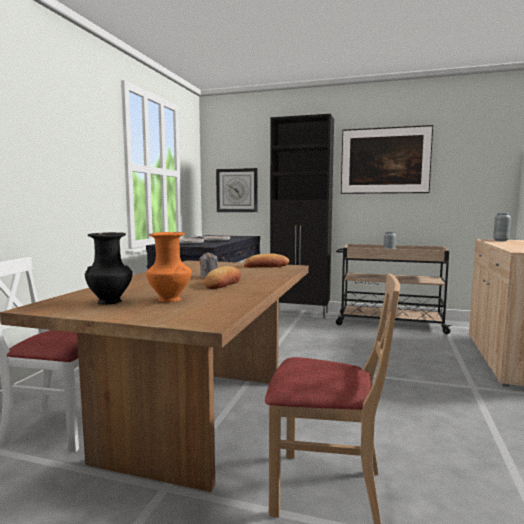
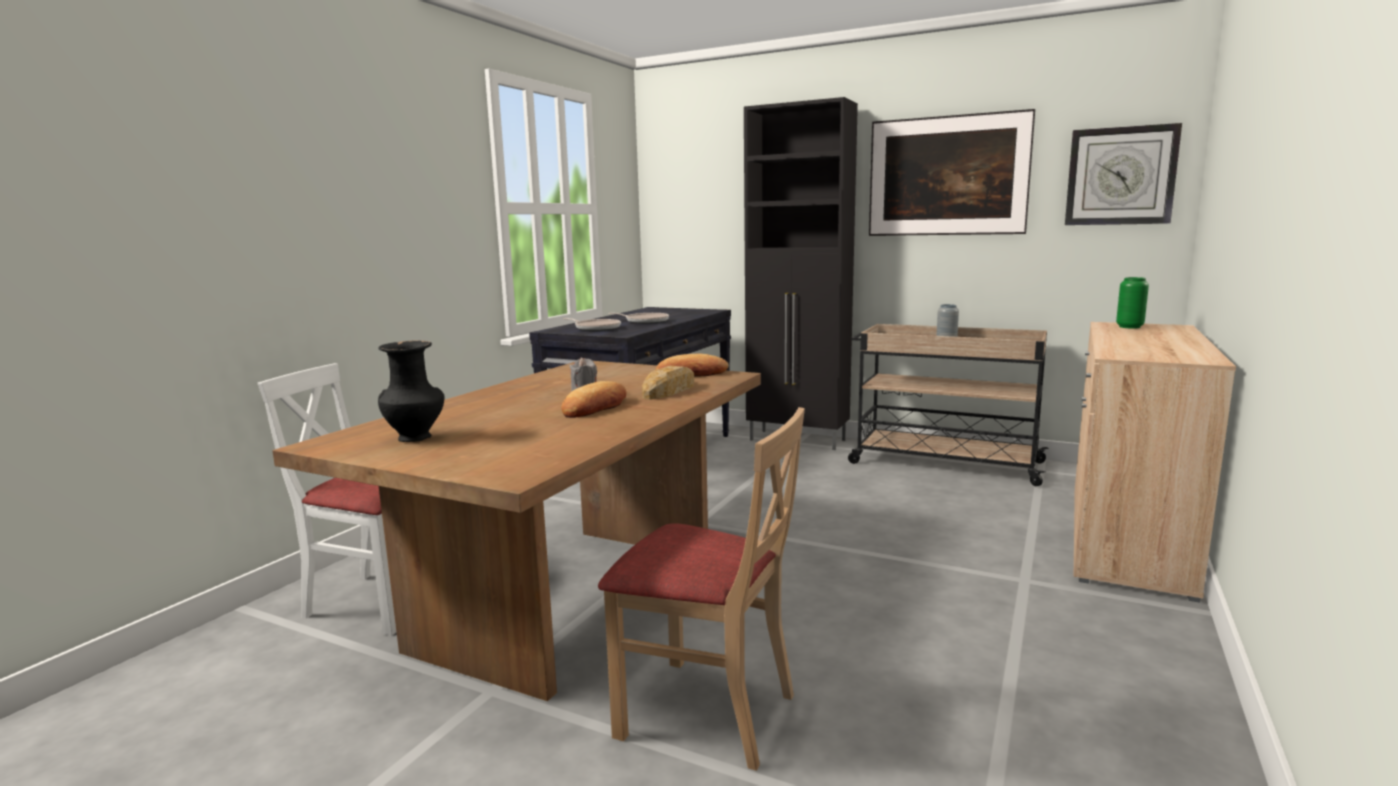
camera: 10 degrees right, 5 degrees up
(170, 300) = (496, 437): orange vase -> none
(237, 190) = (697, 231): wall clock -> wall clock (1120, 176)
(262, 274) = (670, 390): none -> bread
(500, 240) = (1129, 327): grey vase -> green vase

